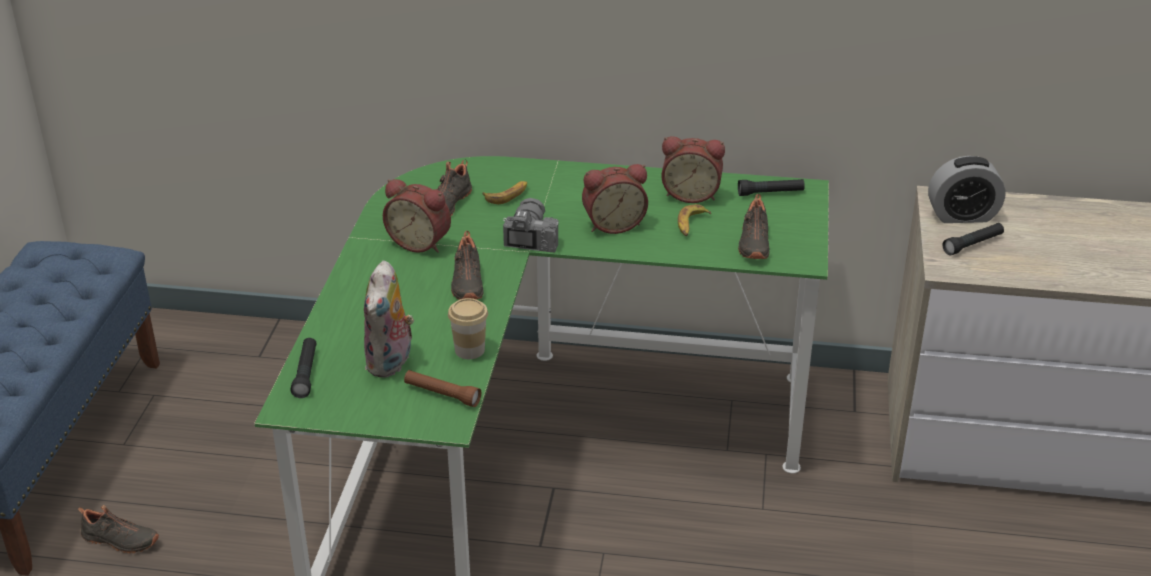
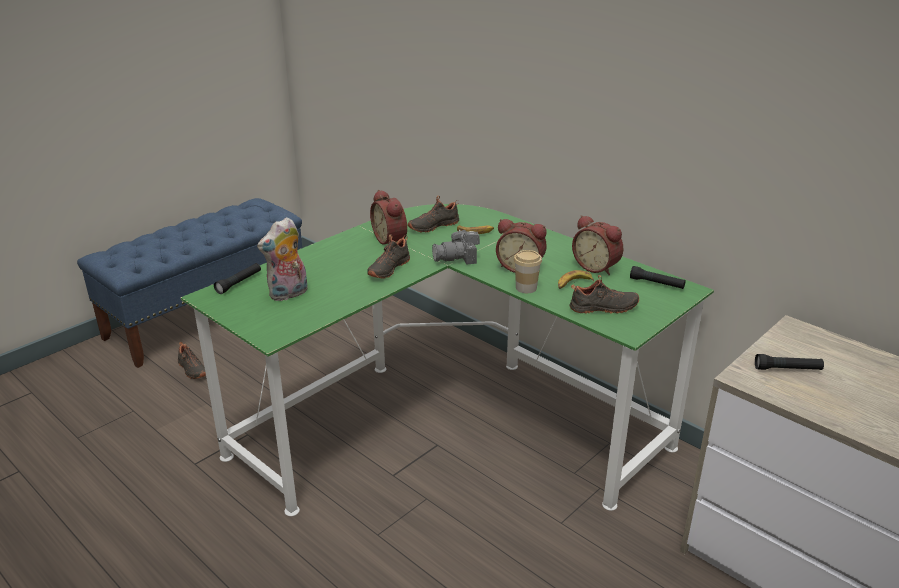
camera: 35 degrees right, 5 degrees down
(442, 394) = (291, 321): brown flashlight -> none
(469, 350) = (339, 304): cup -> cup (526, 288)
(530, 238) = (458, 258): camera -> camera turned 150 degrees counterclockwise
(752, 243) = (604, 308): black shoe -> black shoe turned 135 degrees counterclockwise
(962, 216) = (802, 347): alarm clock -> none

